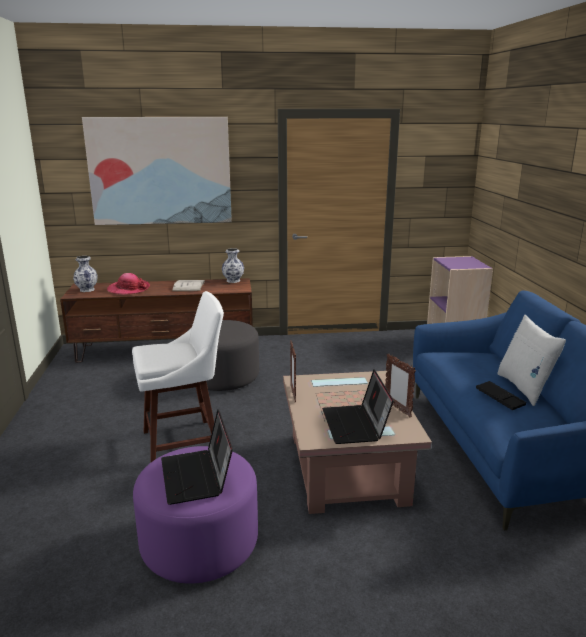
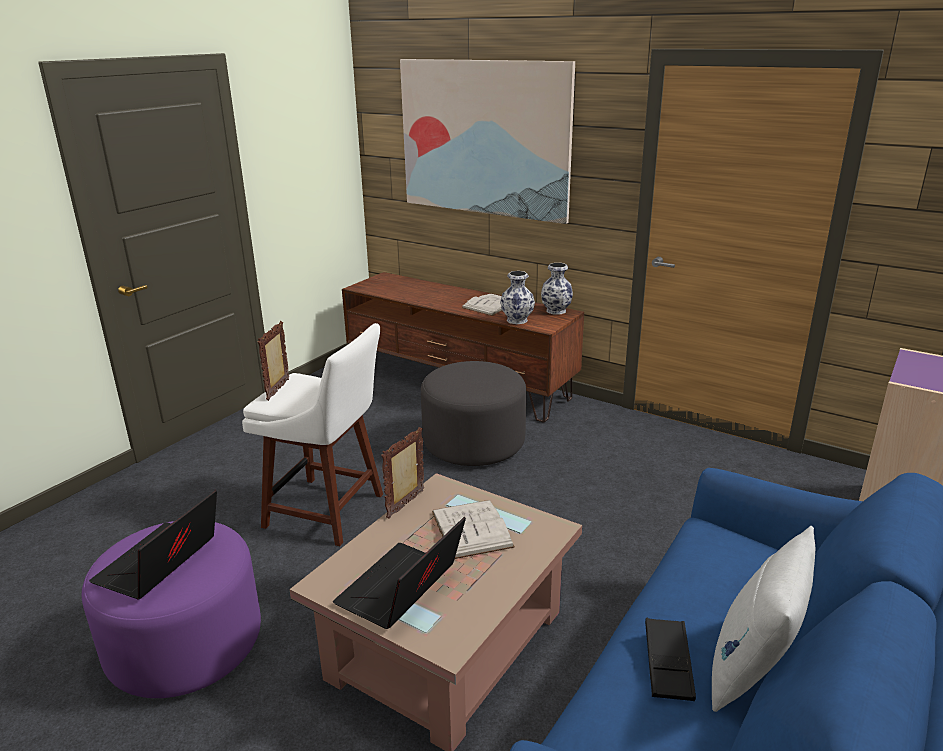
camera: 40 degrees right, 5 degrees up
(86, 290) = (382, 283): vase -> vase (516, 320)
(128, 289) = (422, 293): hat -> none
(343, 390) = (471, 529): none -> white book
(397, 408) = (496, 594): picture frame -> picture frame (279, 390)

